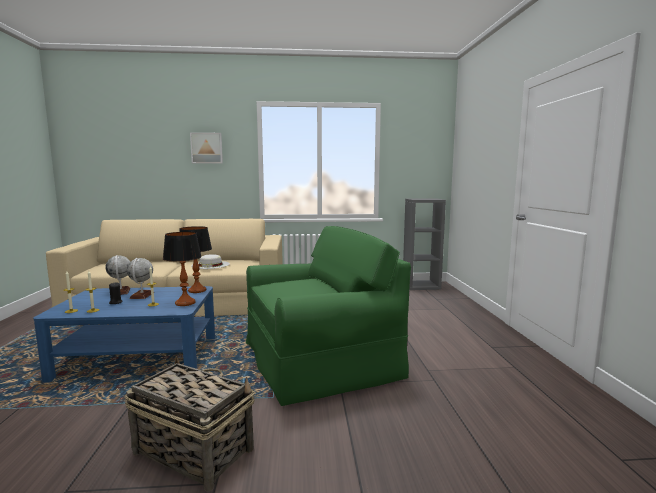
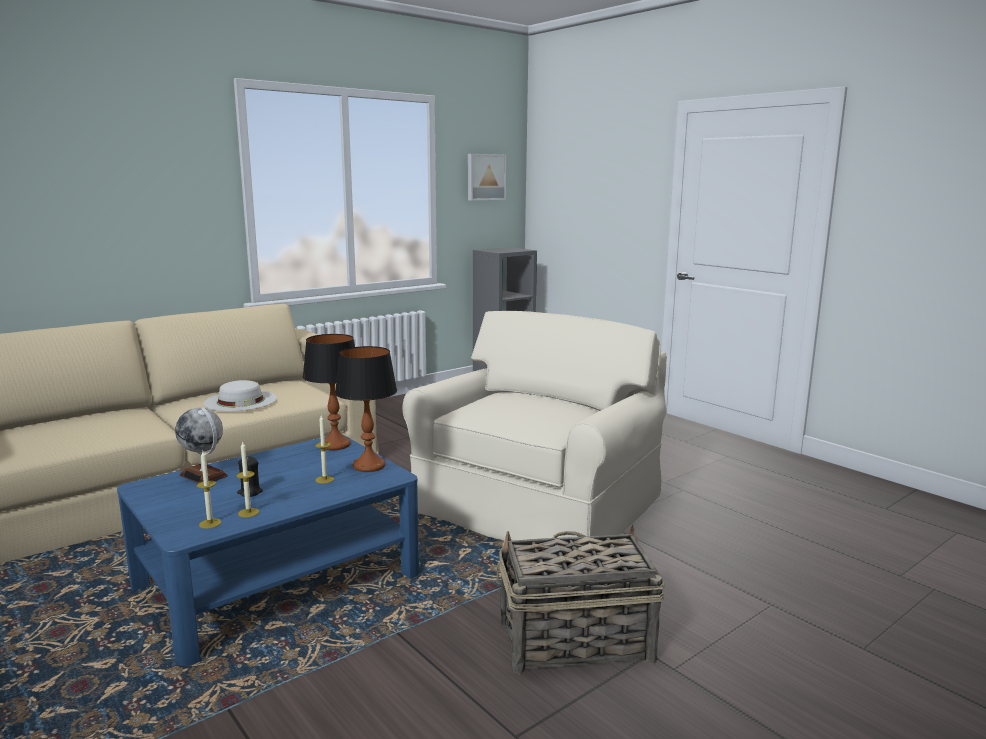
camera: 35 degrees left, 5 degrees up
(142, 295) = (263, 472): globe -> none
(207, 148) = (140, 168): picture -> picture (485, 177)
(319, 359) = (537, 504): green armchair -> beige armchair

